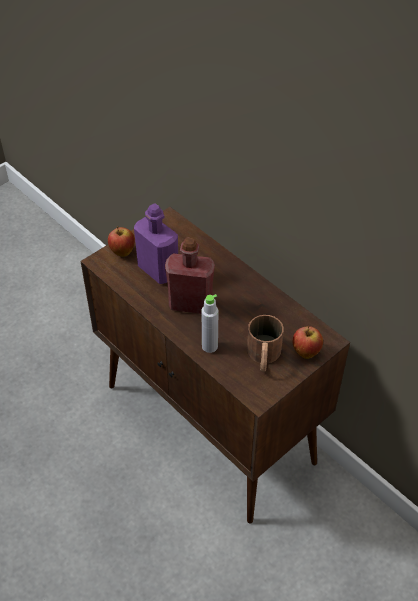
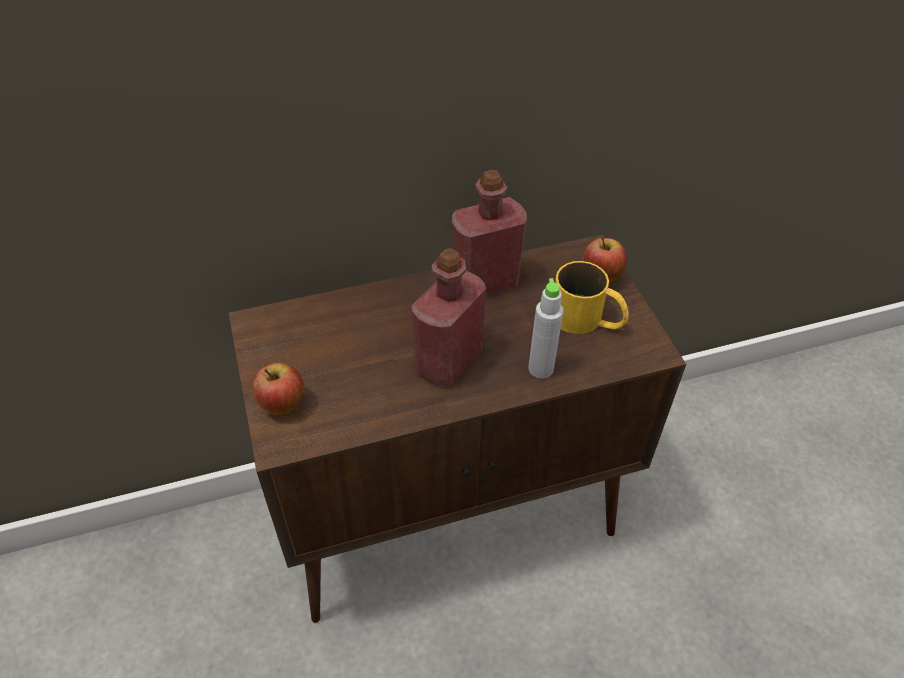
camera: 65 degrees left, 0 degrees up
(158, 270) = (355, 374): purple bottle -> none
(263, 298) = (485, 281): none -> red bottle
(263, 357) = (588, 320): brown mug -> yellow mug

